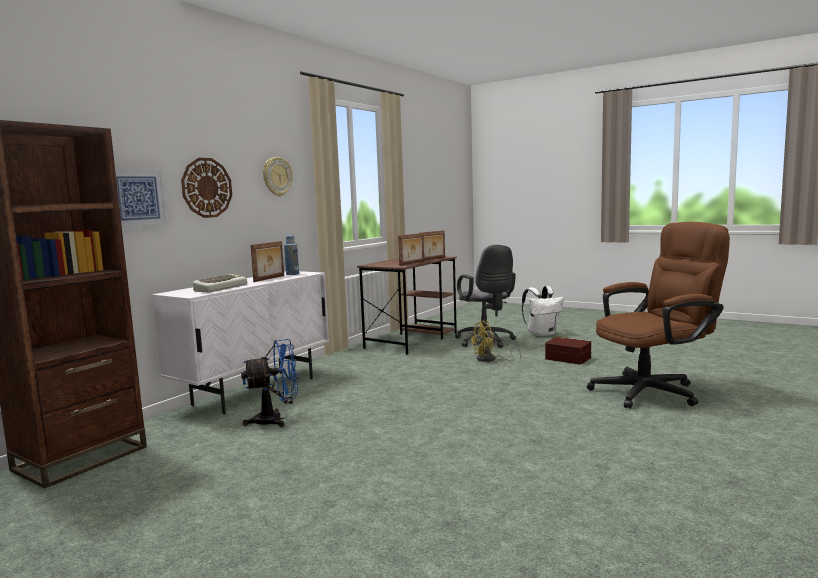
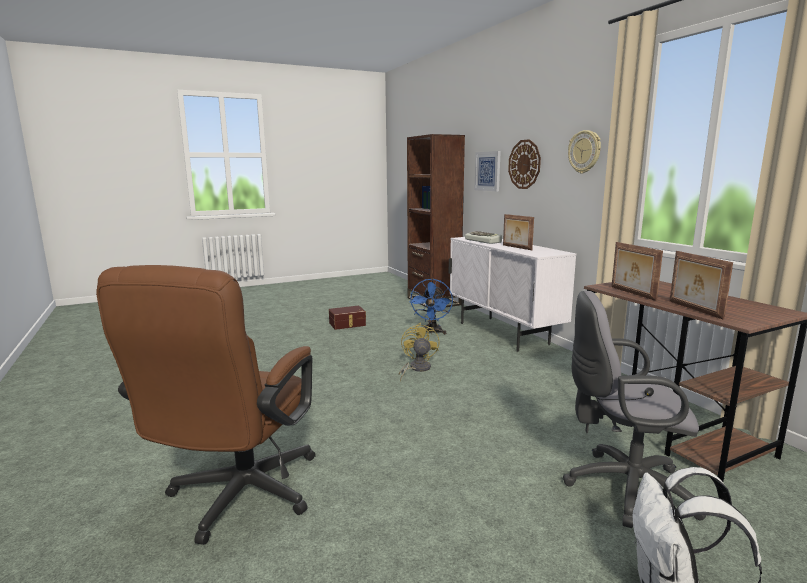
camera: 120 degrees right, 5 degrees up
(292, 274) = (537, 251): blue bottle -> none
(490, 359) = (501, 448): yellow fan -> yellow fan (416, 369)
(568, 358) = (442, 517): brown storage box -> brown storage box (347, 324)

